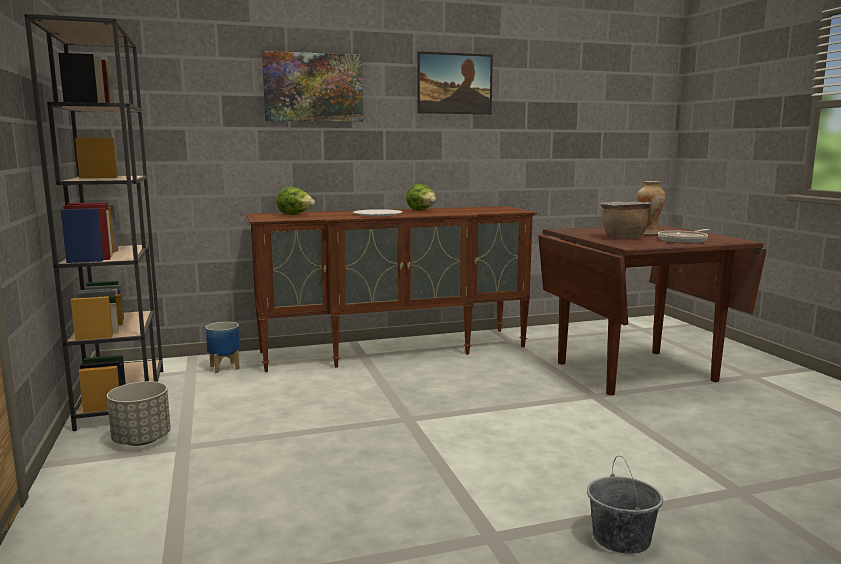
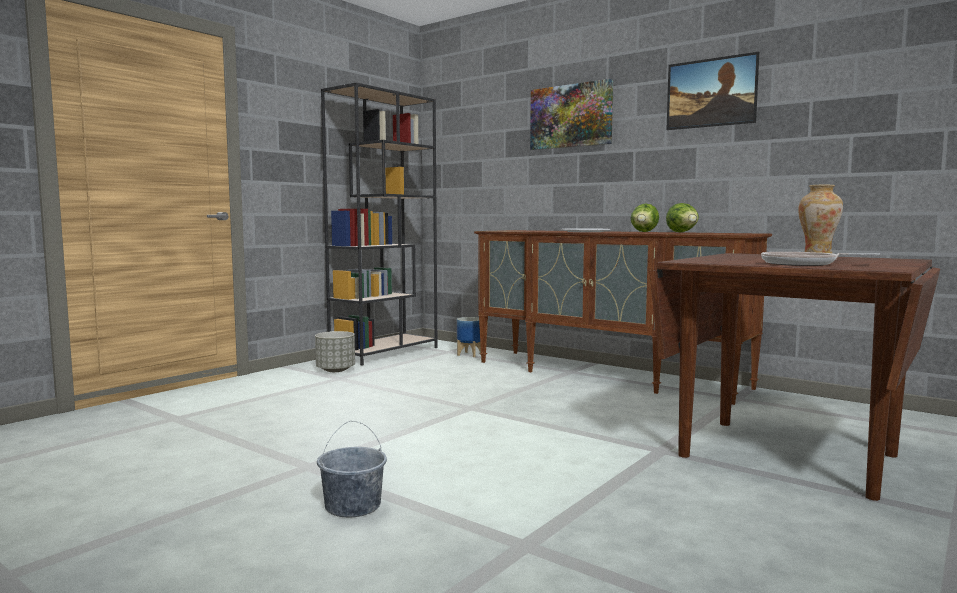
camera: 55 degrees right, 5 degrees down
(295, 215) = (528, 230): lettuce -> lettuce (682, 232)
(623, 237) = (748, 259): brown cooking pot -> none

